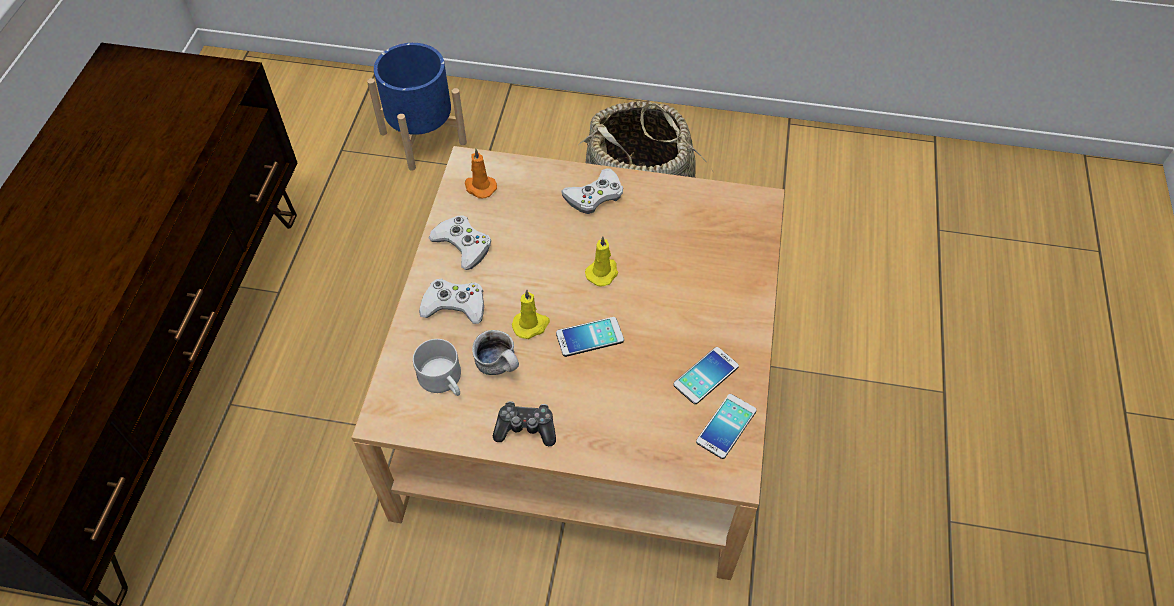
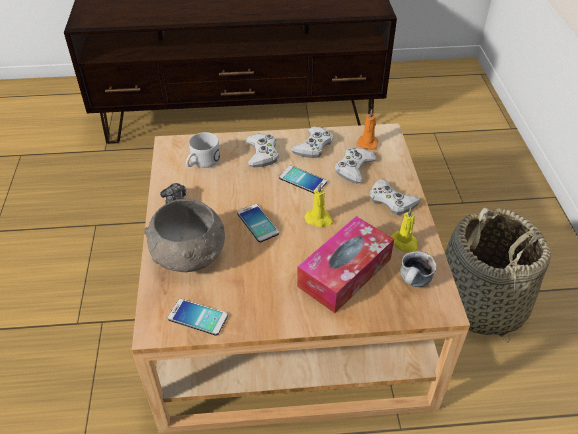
camera: 75 degrees right, 10 degrees down
(422, 138) = (469, 165): blue planter -> none
(500, 366) = (220, 184): mug -> mug (414, 283)
(523, 214) = (354, 168): none -> white game controller
(531, 325) = (258, 192): yellow candle -> yellow candle (405, 243)
(625, 422) = (189, 256): none -> grey bowl
(693, 270) = (344, 272): none -> tissue box
(706, 376) = (242, 297): phone -> phone (302, 180)

